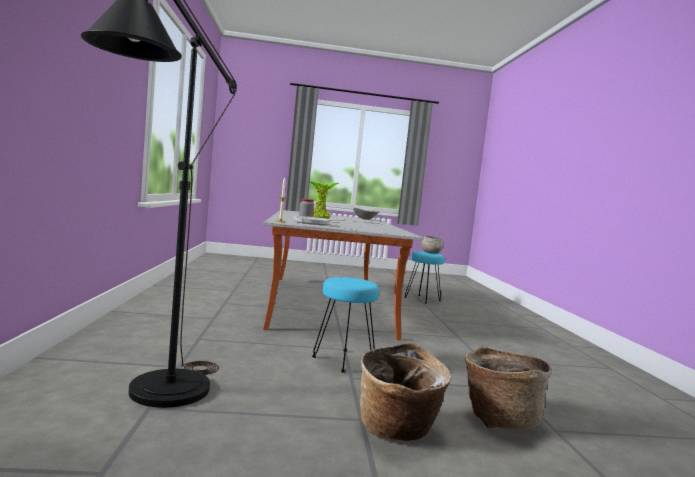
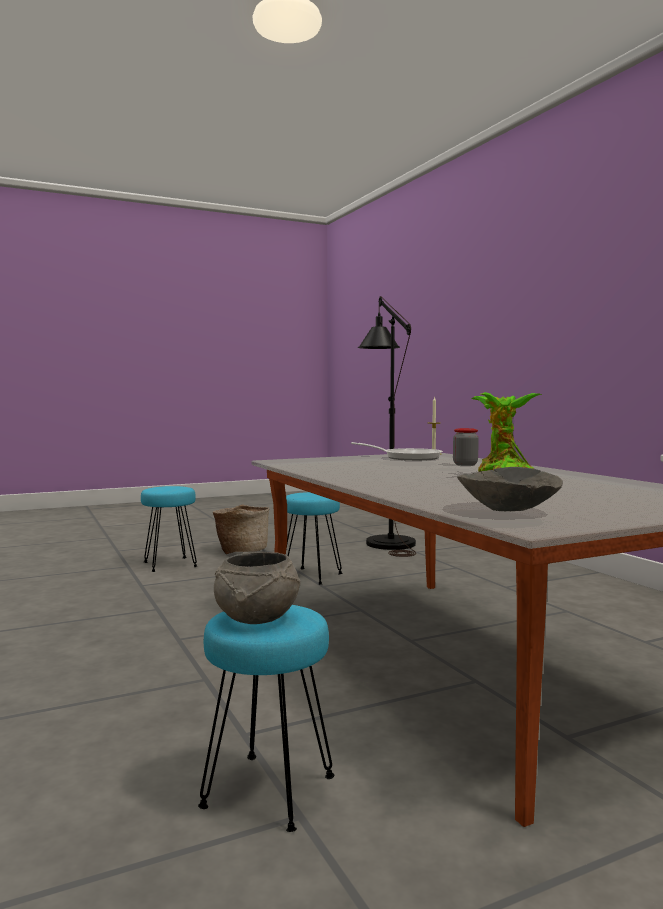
camera: 160 degrees right, 0 degrees up
(498, 419) = (169, 565): basket -> turquoise stool

